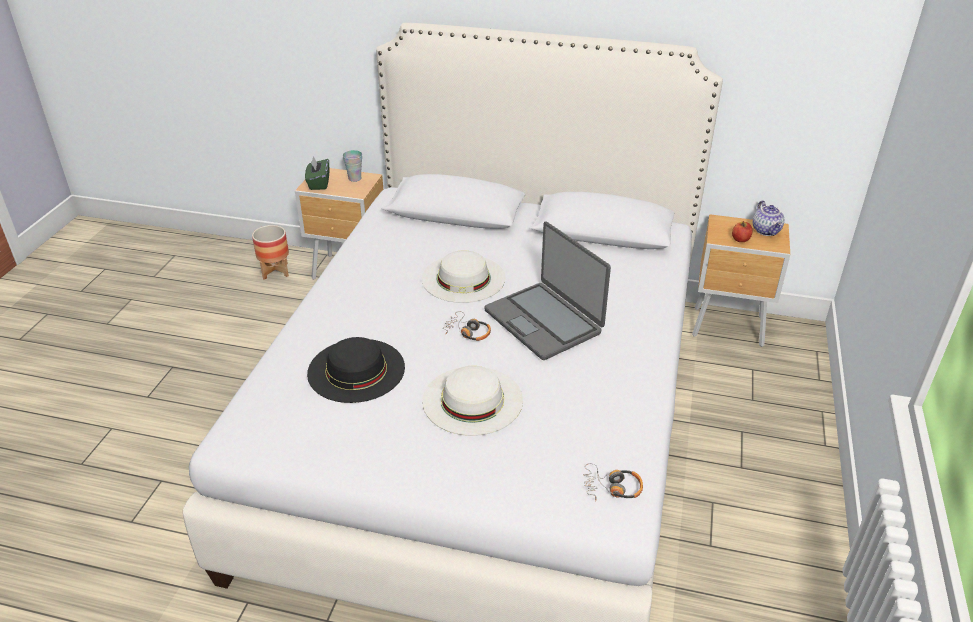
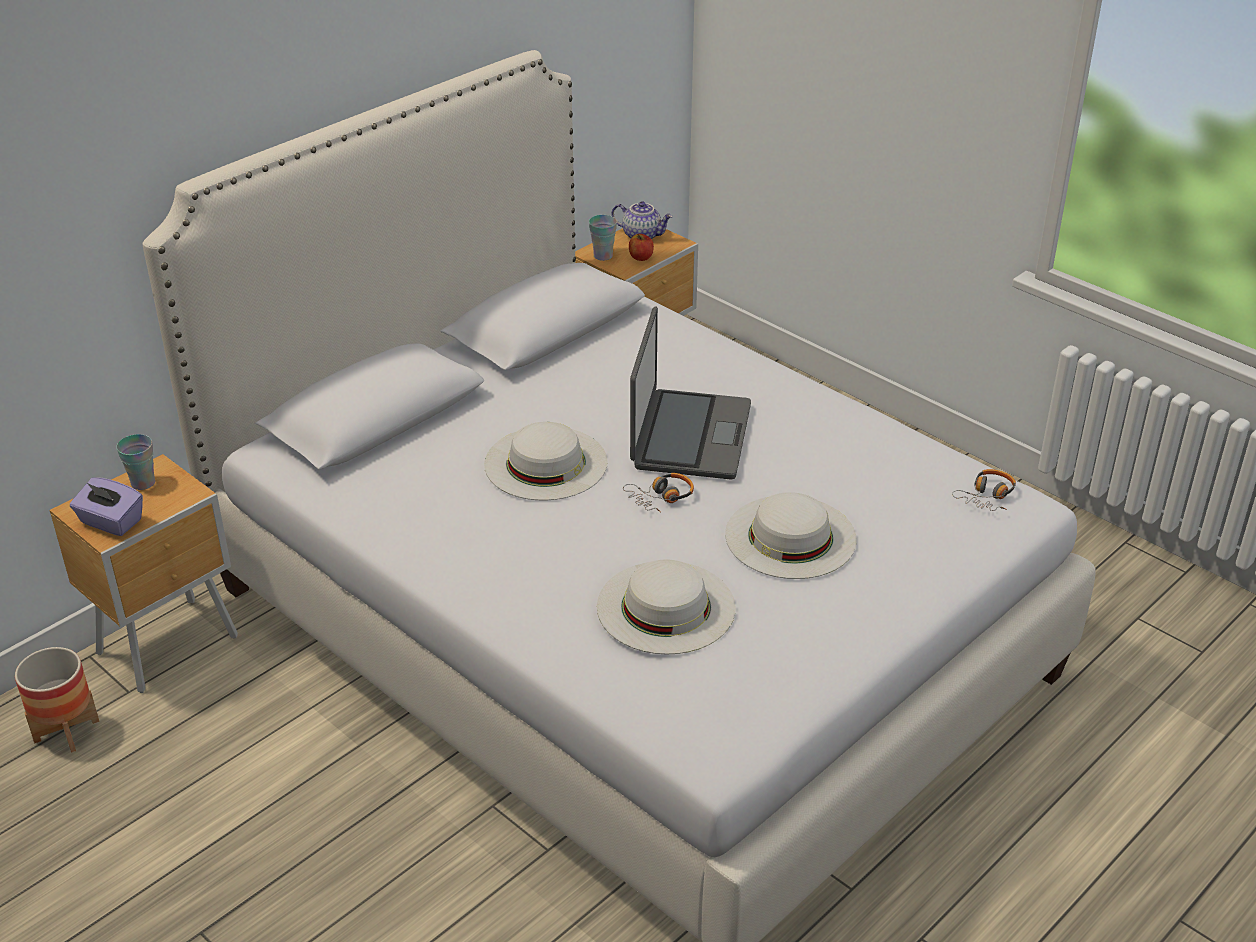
camera: 60 degrees left, 0 degrees up
(318, 183) = (111, 522): green tissue box -> purple tissue box
(356, 370) = (665, 607): black hat -> white hat
(544, 321) = (690, 436): laptop -> laptop turned 75 degrees counterclockwise
(722, 226) = (603, 256): none -> cup

